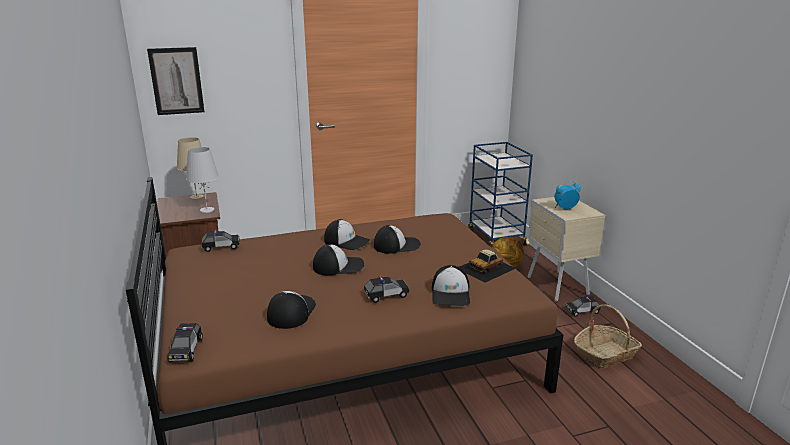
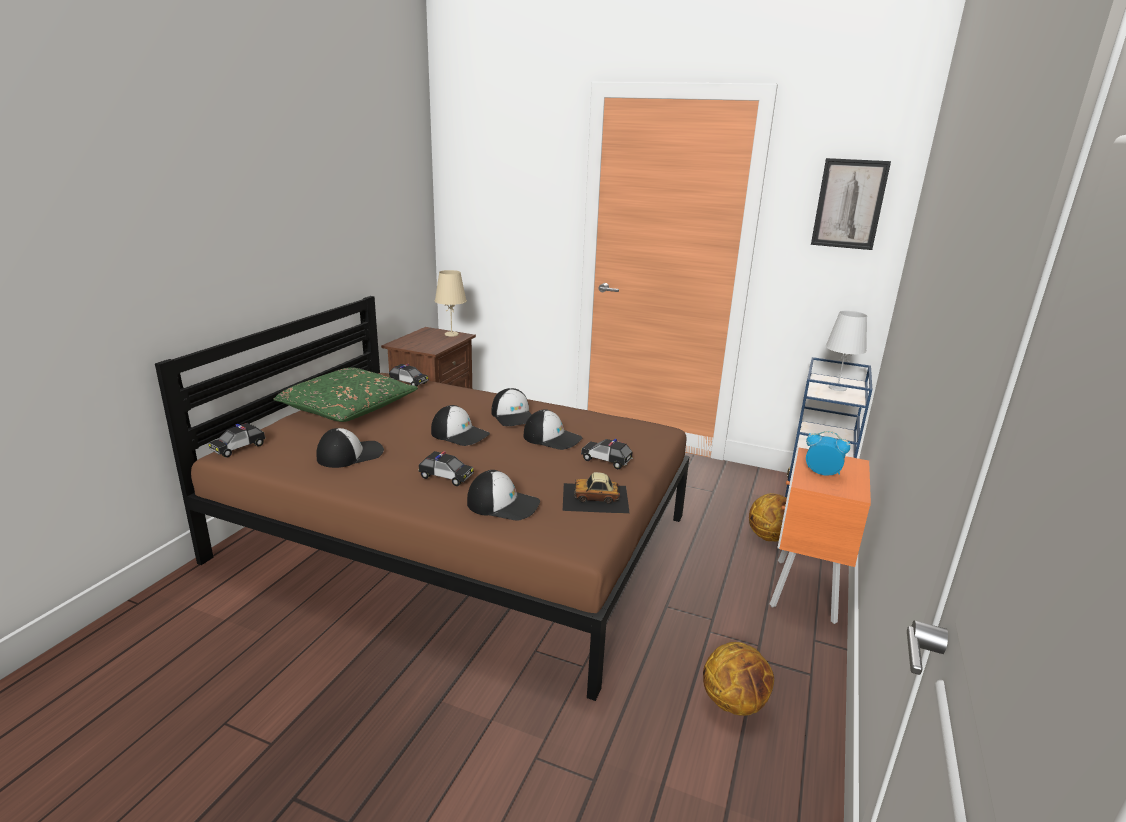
camera: 40 degrees right, 0 degrees up
(176, 81) = (468, 212): picture -> picture (849, 204)
(207, 210) = (437, 346): white table lamp -> white table lamp (837, 388)
(210, 283) = (347, 408): none -> green pillow
(451, 294) = (503, 504): cap -> cap turned 120 degrees counterclockwise
(557, 287) = (803, 592): beige nightstand -> orange nightstand
(582, 311) = (790, 637): toy car -> toy car (606, 460)
(605, 354) = (734, 703): basket -> basketball

